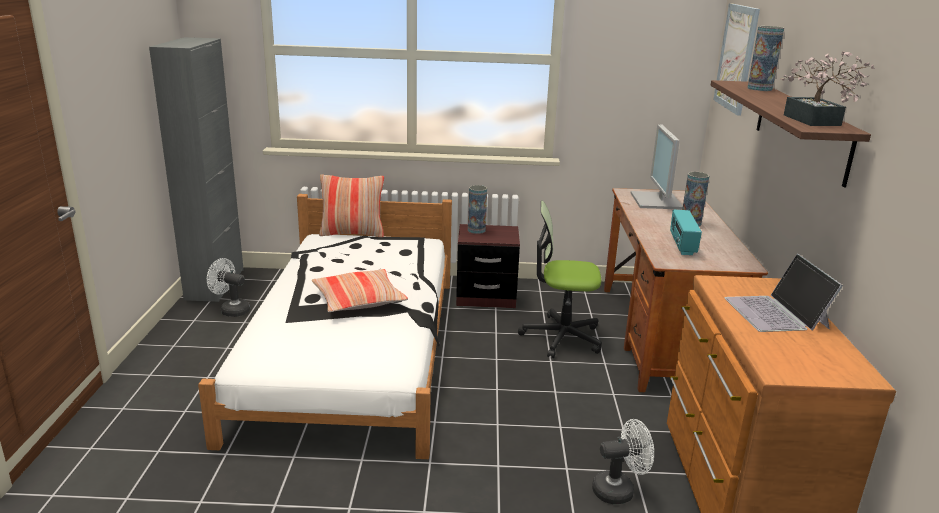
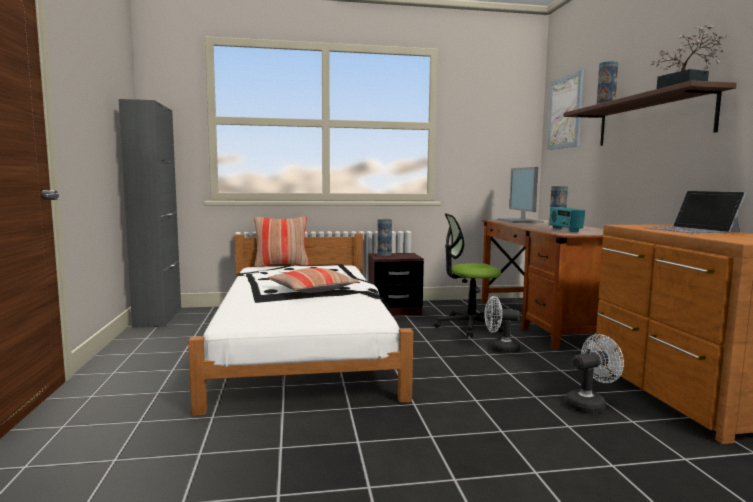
camera: 10 degrees left, 15 degrees down
(231, 310) = (179, 330): white fan -> white fan (500, 349)

